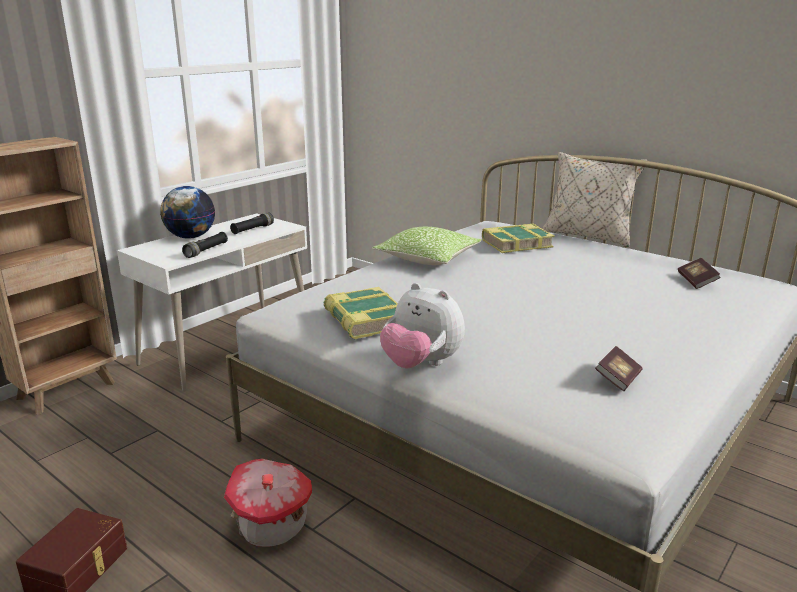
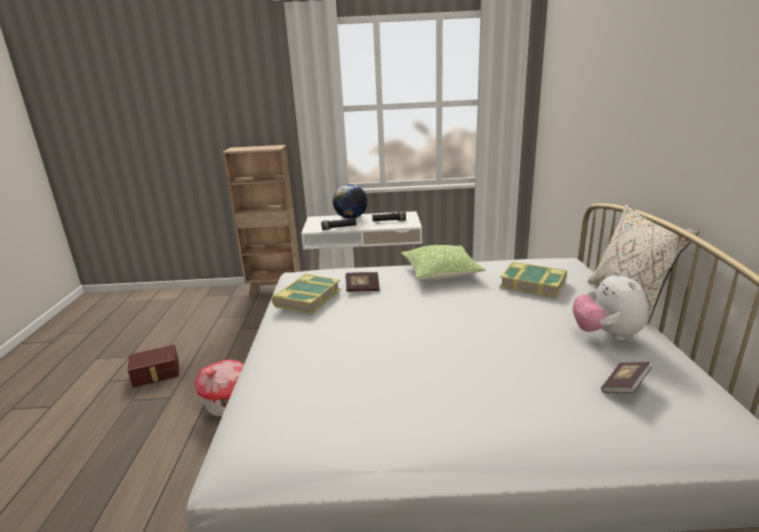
camera: 50 degrees right, 0 degrees up
(421, 364) = (268, 339): plush toy -> plush toy (606, 334)
(618, 379) = (328, 418): book -> book (362, 288)

